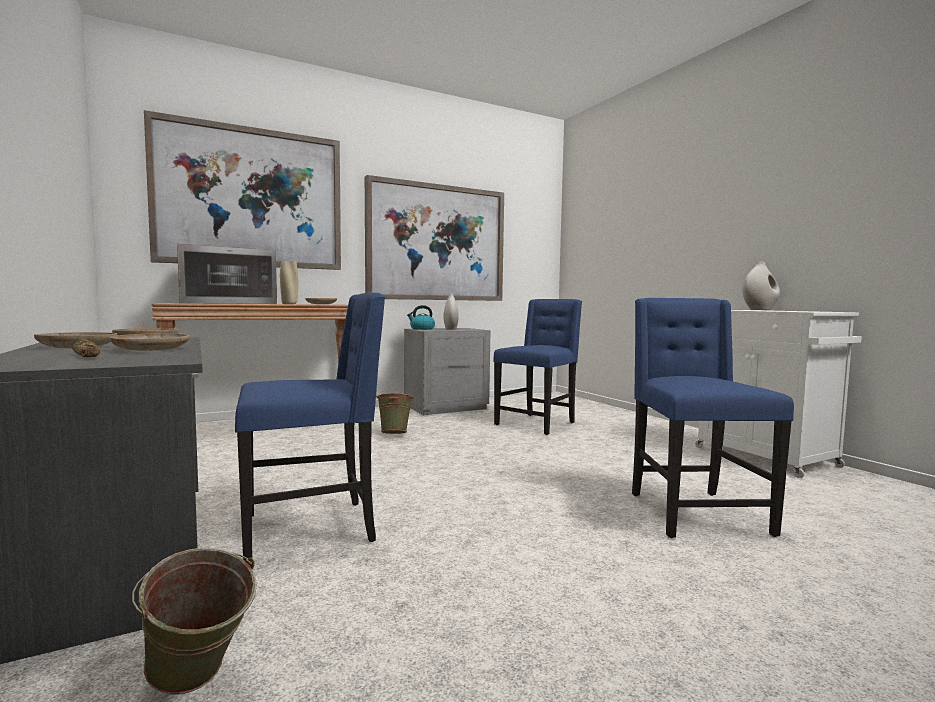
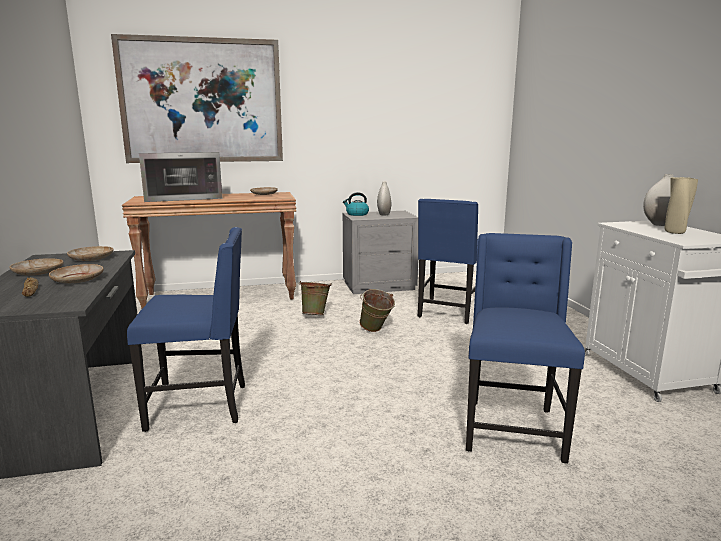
camera: 15 degrees right, 10 degrees up
(198, 685) = (80, 513): green bucket -> green bucket (376, 331)
(289, 304) = (232, 198): beige vase -> beige vase (675, 232)
(436, 243) = (375, 129): picture -> none
(537, 423) = (449, 312): blue chair -> blue chair turned 150 degrees clockwise

